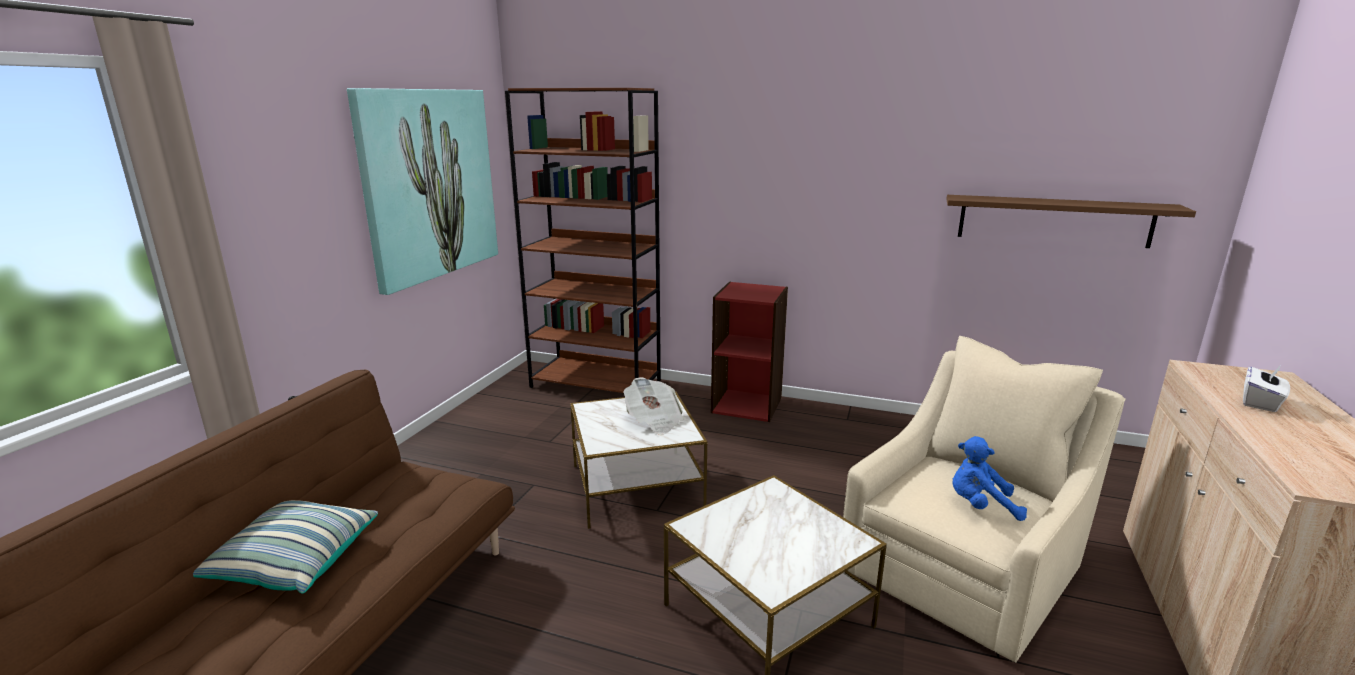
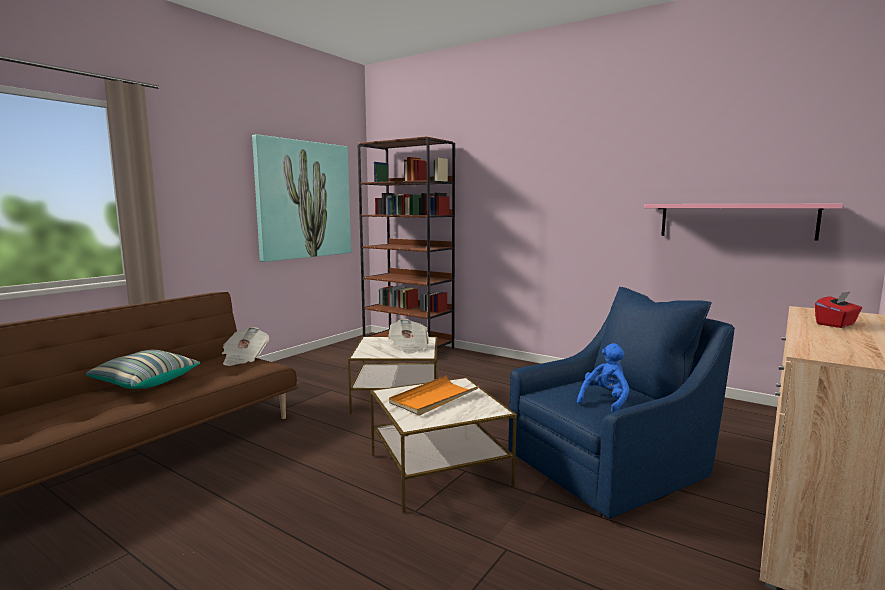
camera: 15 degrees right, 10 degrees down
(424, 478) = (244, 358): none -> newspaper
(747, 405) = (507, 365): red bookcase -> none
(762, 528) = (433, 398): none -> orange tray
(964, 566) = (612, 465): beige armchair -> blue armchair
(980, 506) = (605, 402): blue plush toy -> blue plush toy turned 105 degrees clockwise
(1053, 220) = (735, 221): brown shelf -> pink shelf
(1260, 403) = (836, 324): white tissue box -> red tissue box

